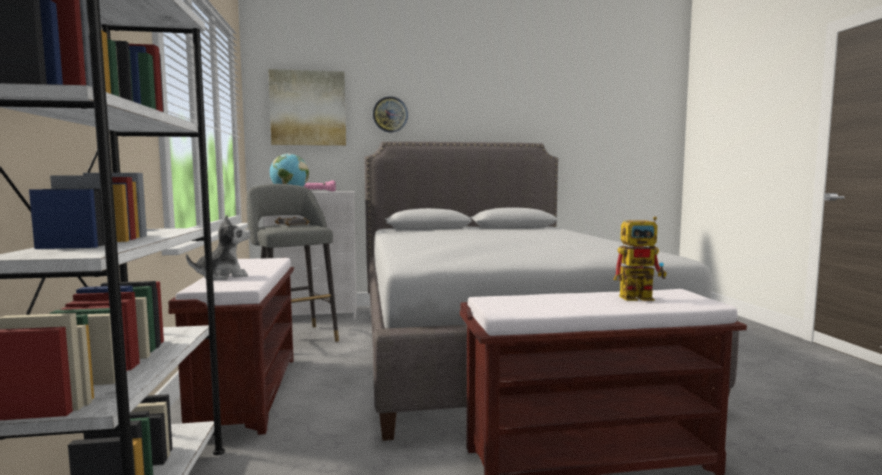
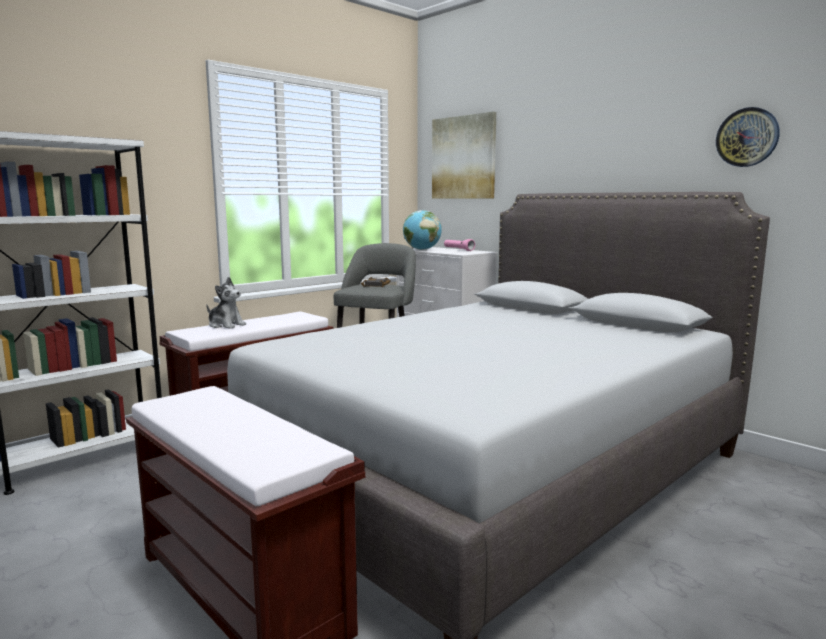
camera: 55 degrees right, 5 degrees up
(390, 114) = (539, 158): wall clock -> wall clock (747, 137)
(642, 297) = (268, 439): toy robot -> none

